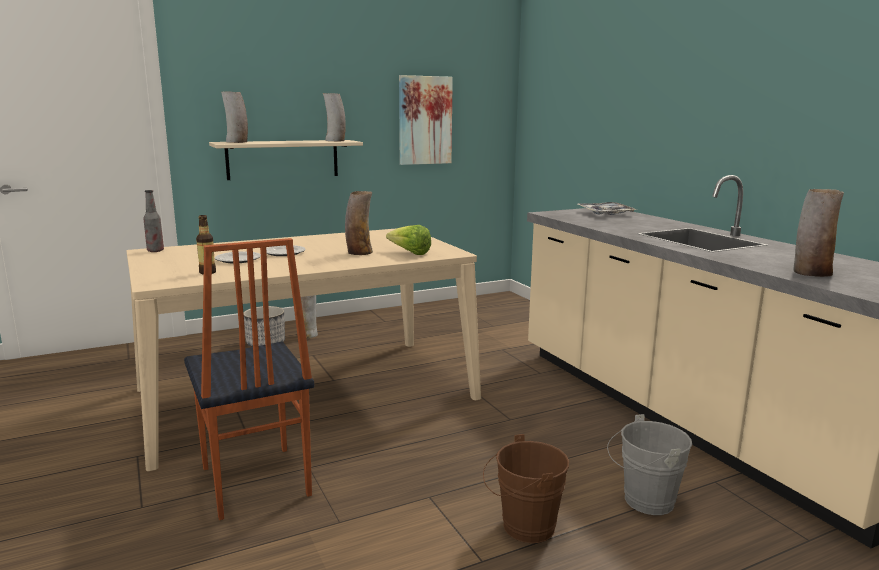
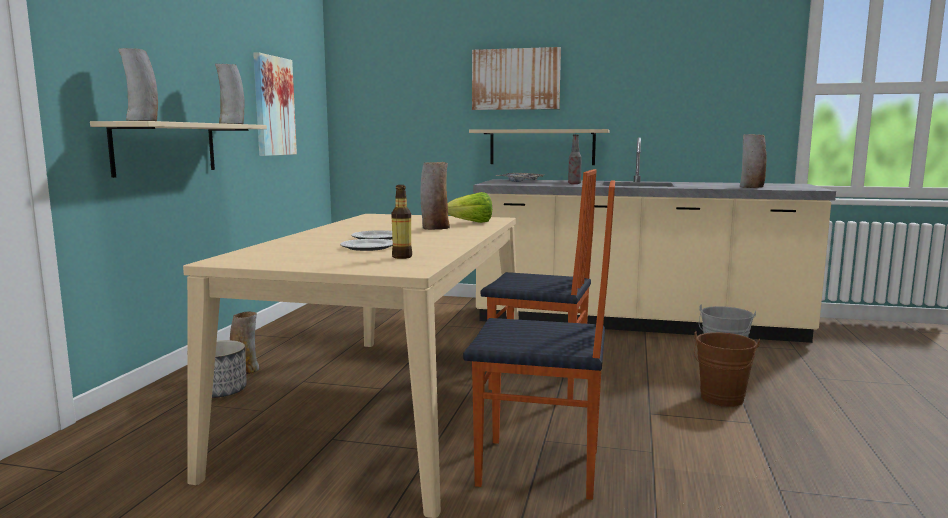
camera: 50 degrees left, 5 degrees down
(155, 251) = (231, 259): bottle -> bottle (574, 183)
(429, 426) = (538, 382): none -> chair
(653, 89) = (515, 79): none -> picture
(669, 174) = (542, 147): none -> beige shelf

